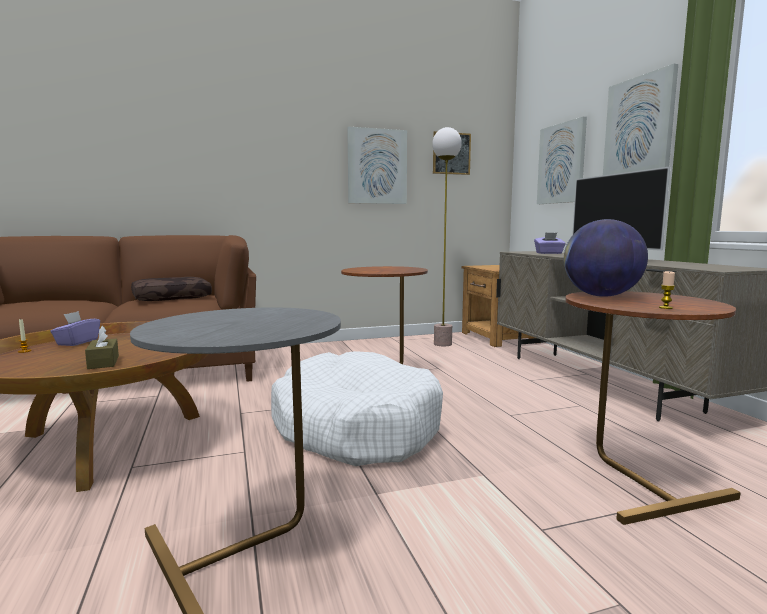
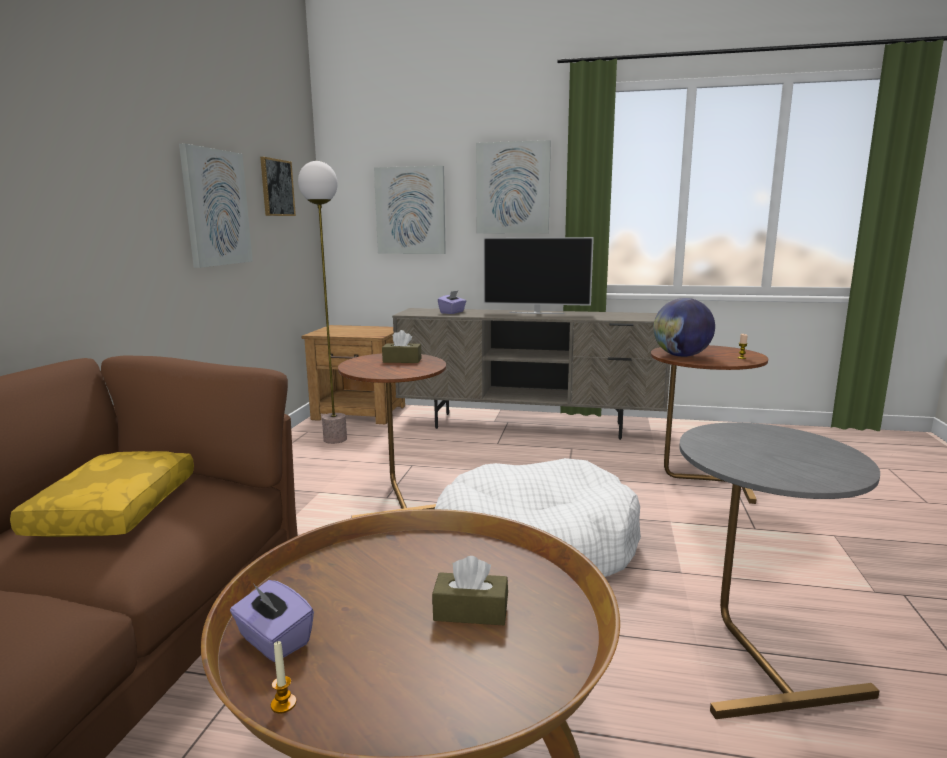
camera: 60 degrees left, 5 degrees up
(172, 298) = (113, 508): brown pillow -> yellow pillow
(398, 269) = (402, 360): none -> brown tissue box

